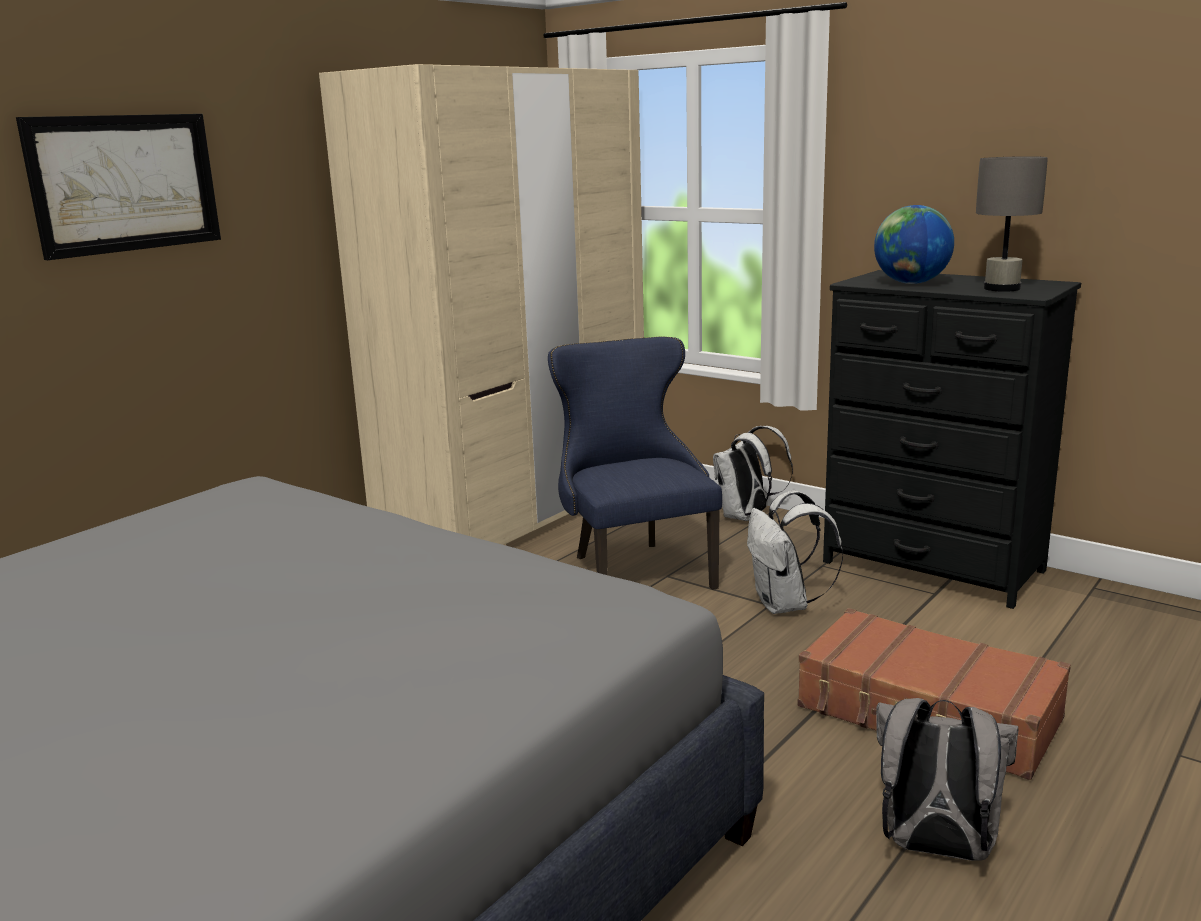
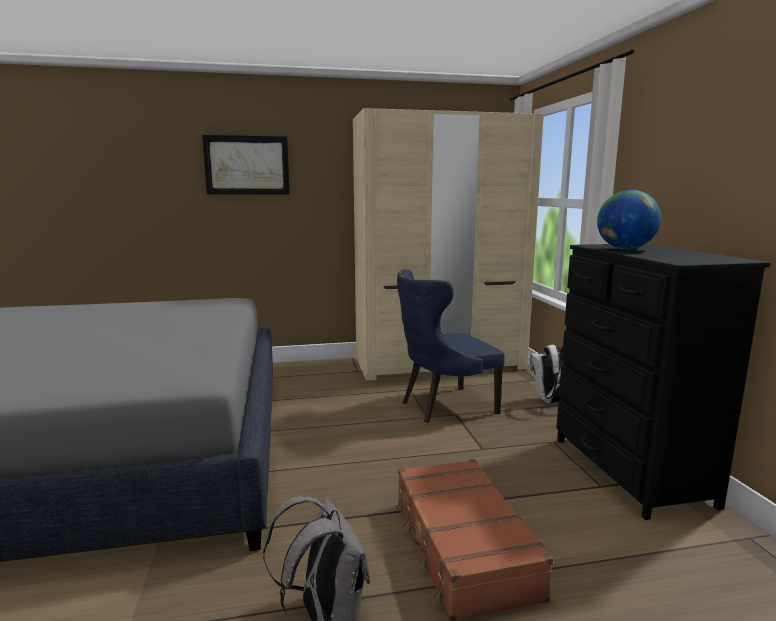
camera: 40 degrees right, 5 degrees down
(635, 571) = (444, 406): blue chair -> blue chair turned 135 degrees counterclockwise
(785, 605) = (490, 453): white backpack -> none
(1002, 288) = (677, 257): grey table lamp -> none

